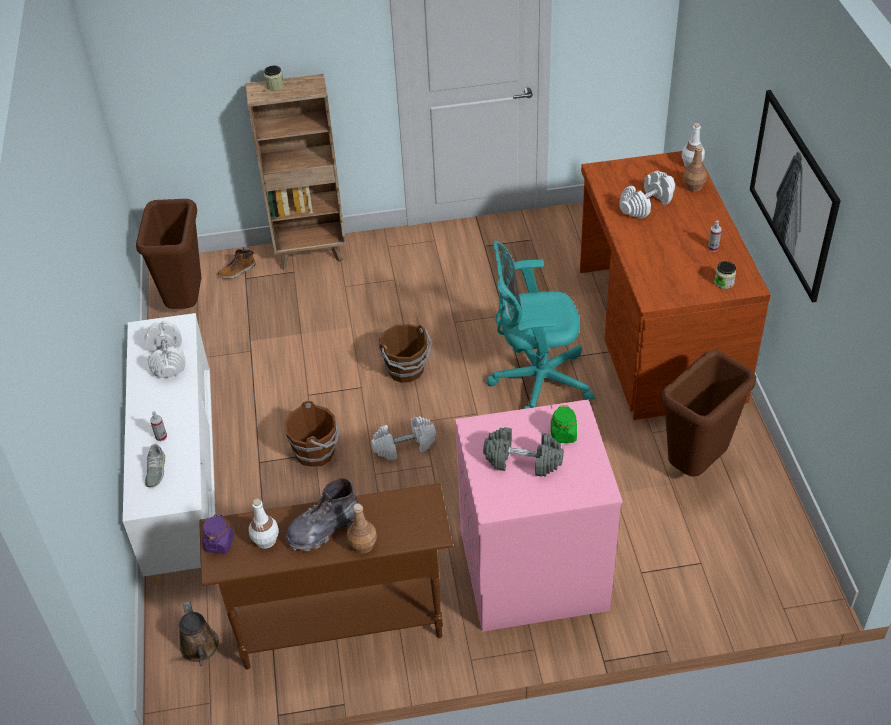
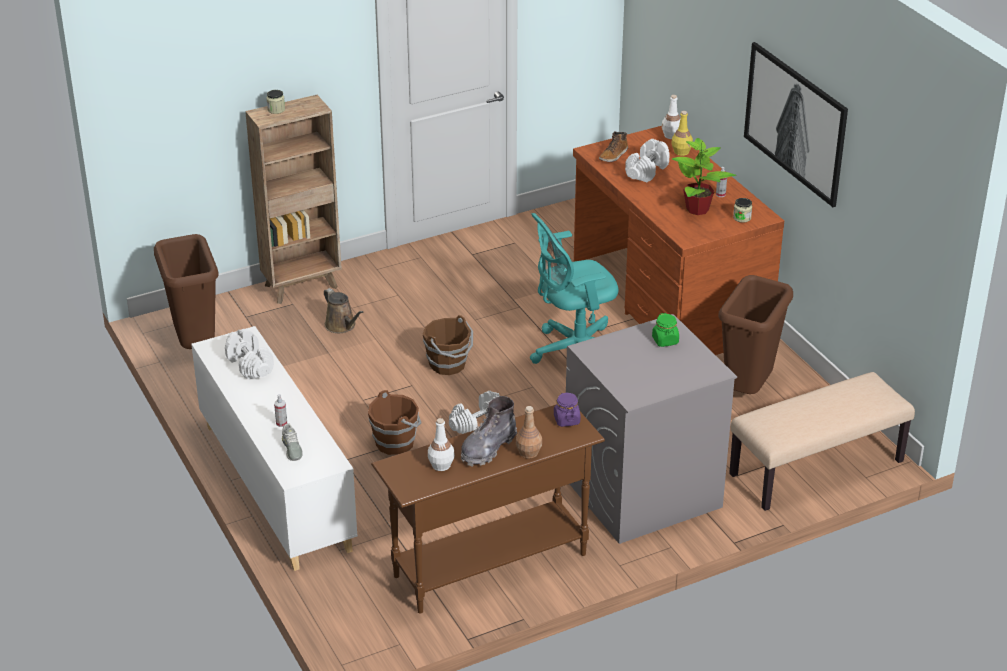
camera: 20 degrees left, 10 degrees down
(200, 648) = (368, 608): brown watering can -> brown watering can (342, 326)
(219, 543) = (400, 475): purple jar -> purple jar (566, 420)
(237, 271) = (234, 312): boot -> boot (614, 155)
(523, 461) = (641, 364): grey dumbbell -> none
(532, 571) = (641, 492): pink washing machine -> grey washing machine
(680, 263) = (698, 209): none -> potted plant
(693, 186) = (681, 152): brown bottle -> yellow bottle
(732, 584) = (816, 469): none -> beige bench

